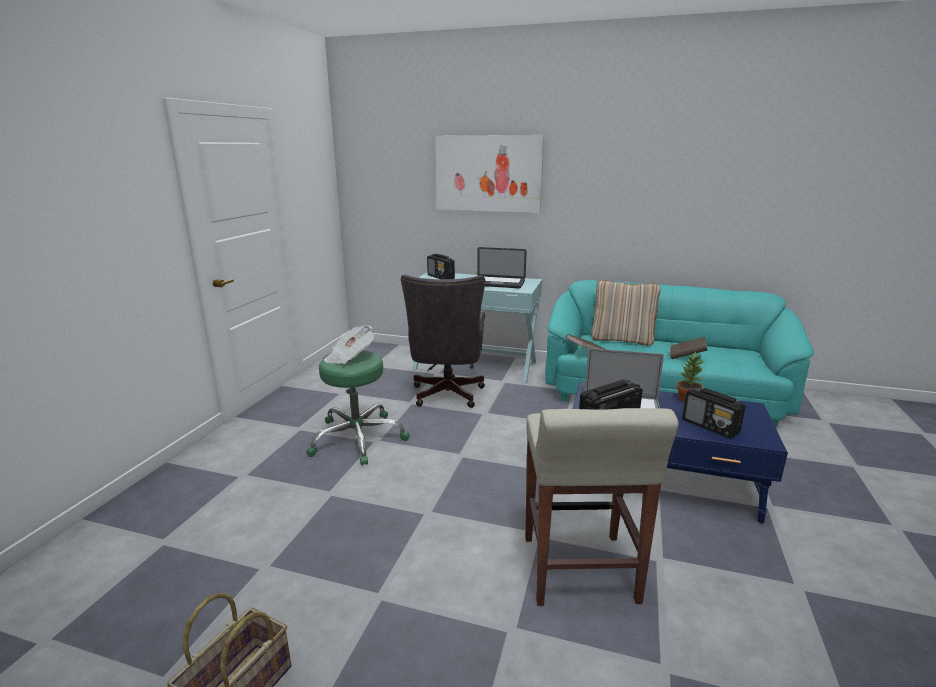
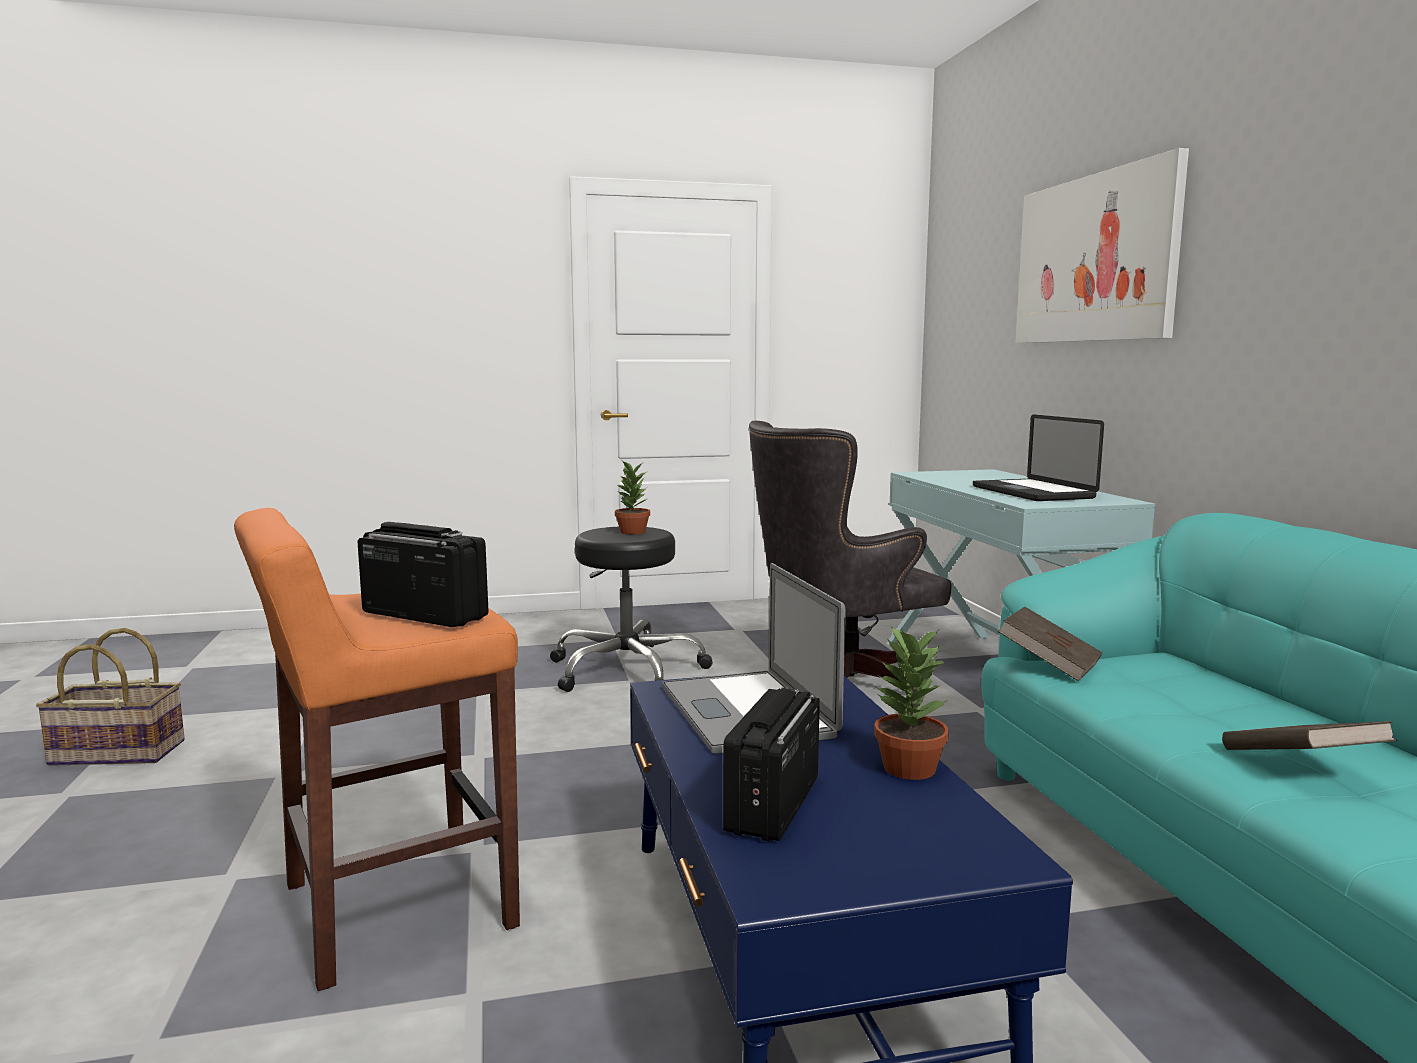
camera: 60 degrees right, 10 degrees down
(350, 357) = (632, 532): newspaper -> potted plant
(358, 438) = (627, 670): green stool -> black stool
(441, 277) = (976, 475): radio -> none
(579, 570) = (394, 907): beige stool -> orange stool
(622, 340) = (1230, 686): beige pillow -> none

